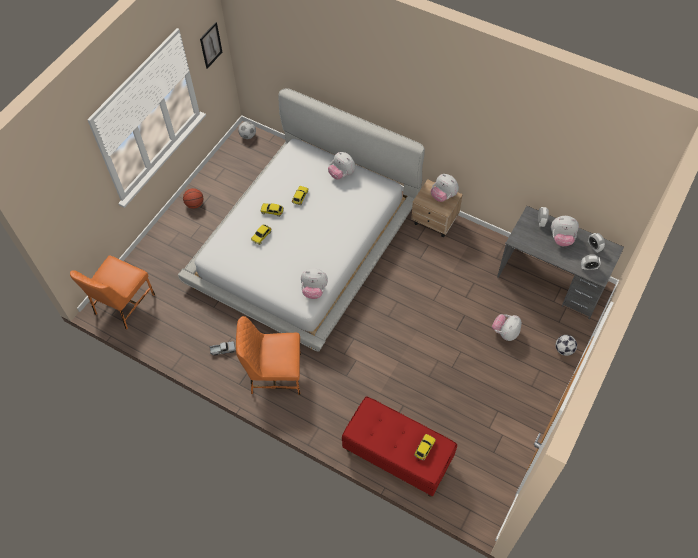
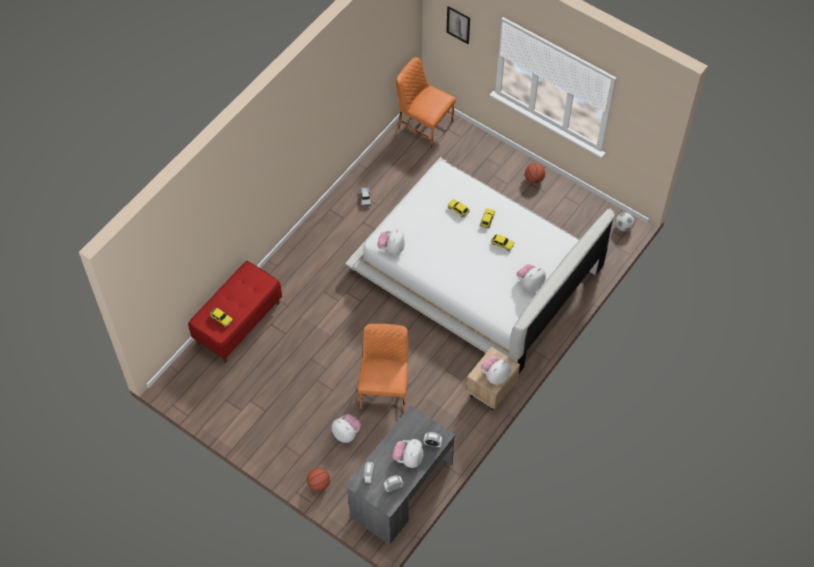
camera: 95 degrees right, 0 degrees up
(211, 45) = (642, 131): picture -> picture (458, 24)
(275, 374) = (334, 236): orange chair -> orange chair (385, 388)
(564, 349) = (319, 484): football -> basketball

